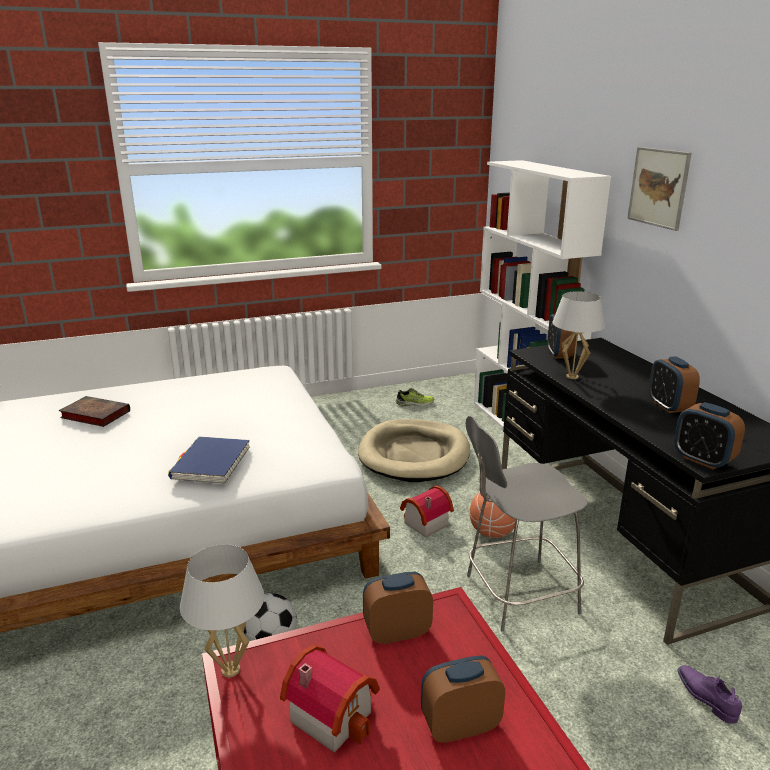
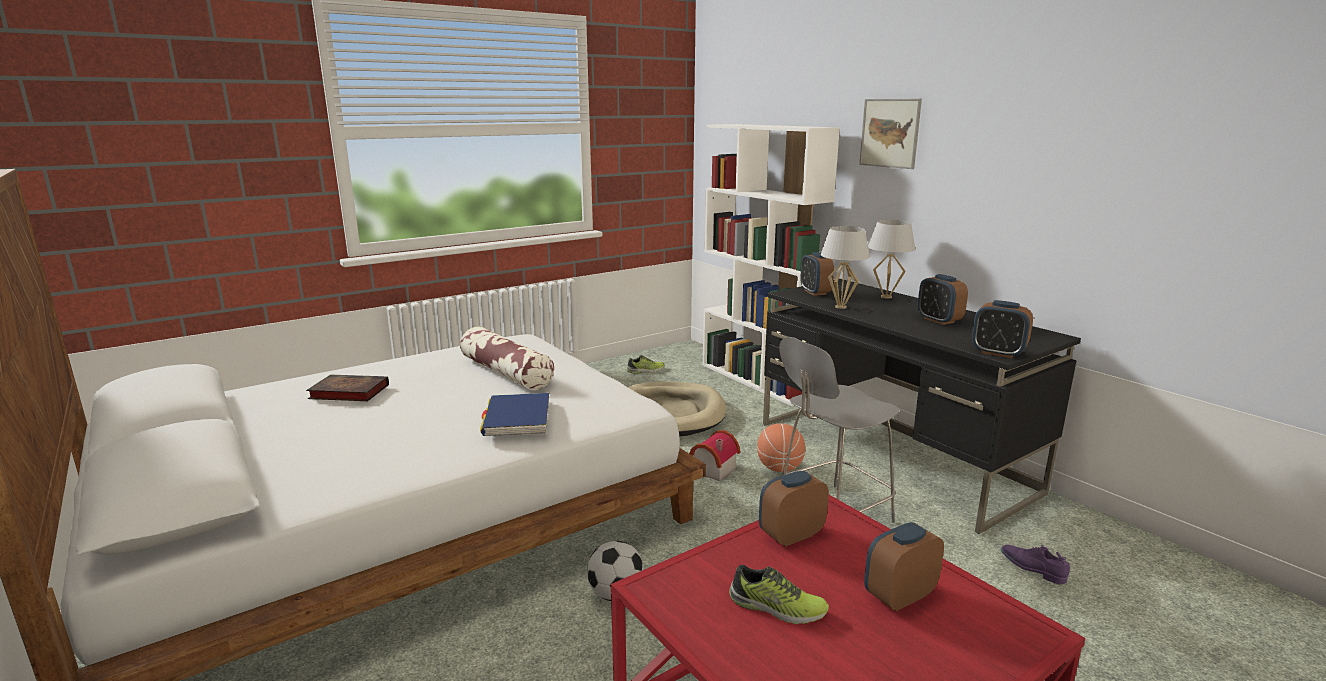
camera: 15 degrees left, 5 degrees down
(231, 669) = (651, 591): white table lamp -> white table lamp (886, 297)
(236, 408) = (506, 372): none -> pillow
(333, 712) = (777, 608): toy house -> shoe

